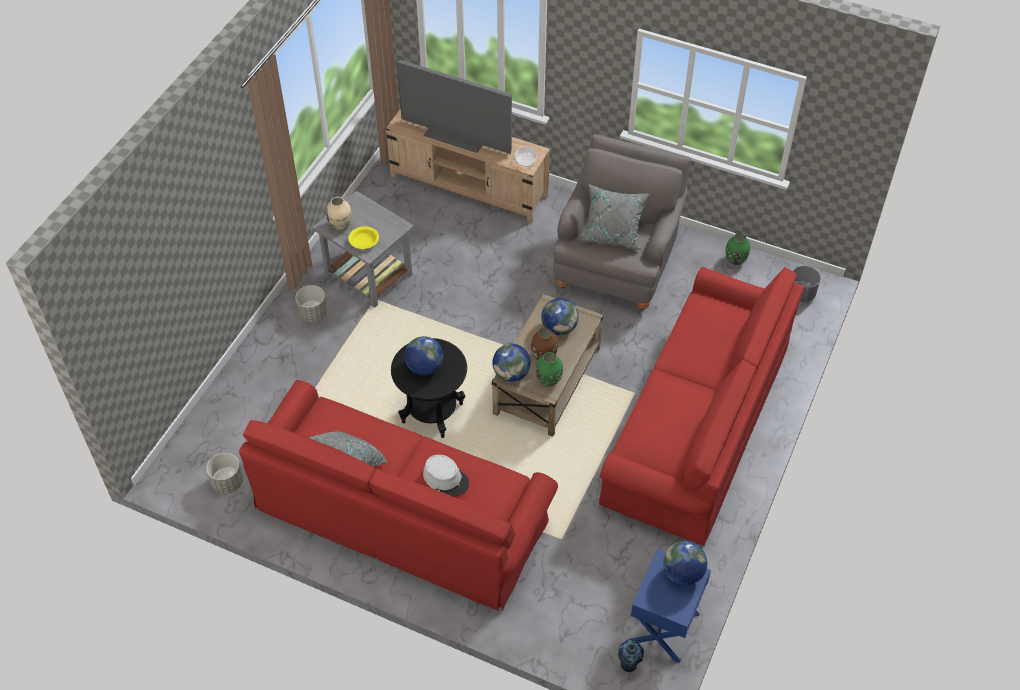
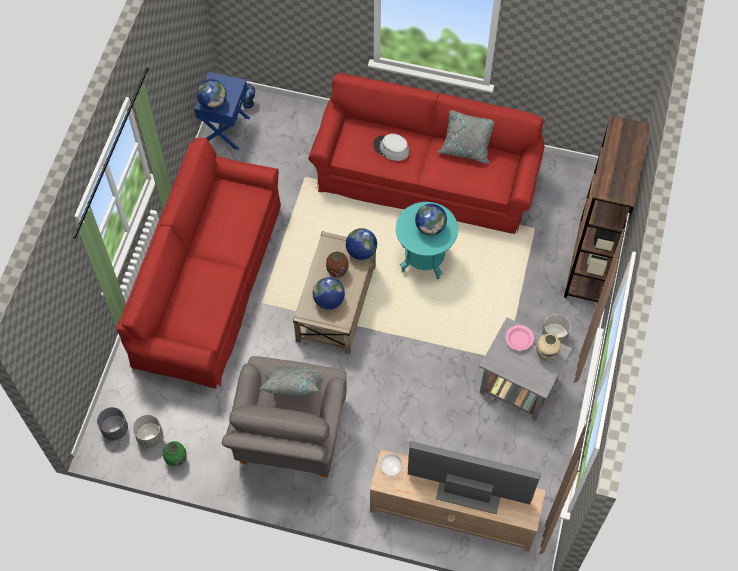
camera: 170 degrees right, 10 degrees up
(227, 482) = (562, 180): grey planter -> grey planter (150, 436)
(241, 380) = (589, 264): none -> brown bookcase
(364, 241) = (519, 340): yellow bowl -> pink bowl
(432, 413) = (424, 259): black side table -> turquoise side table
(549, 380) = (329, 251): green vase -> none

